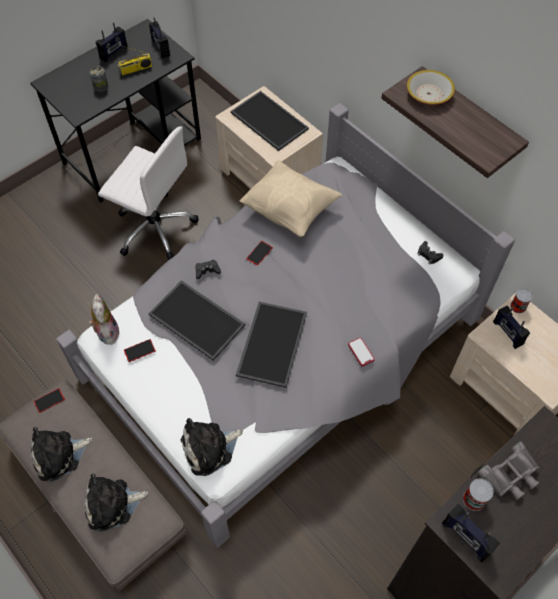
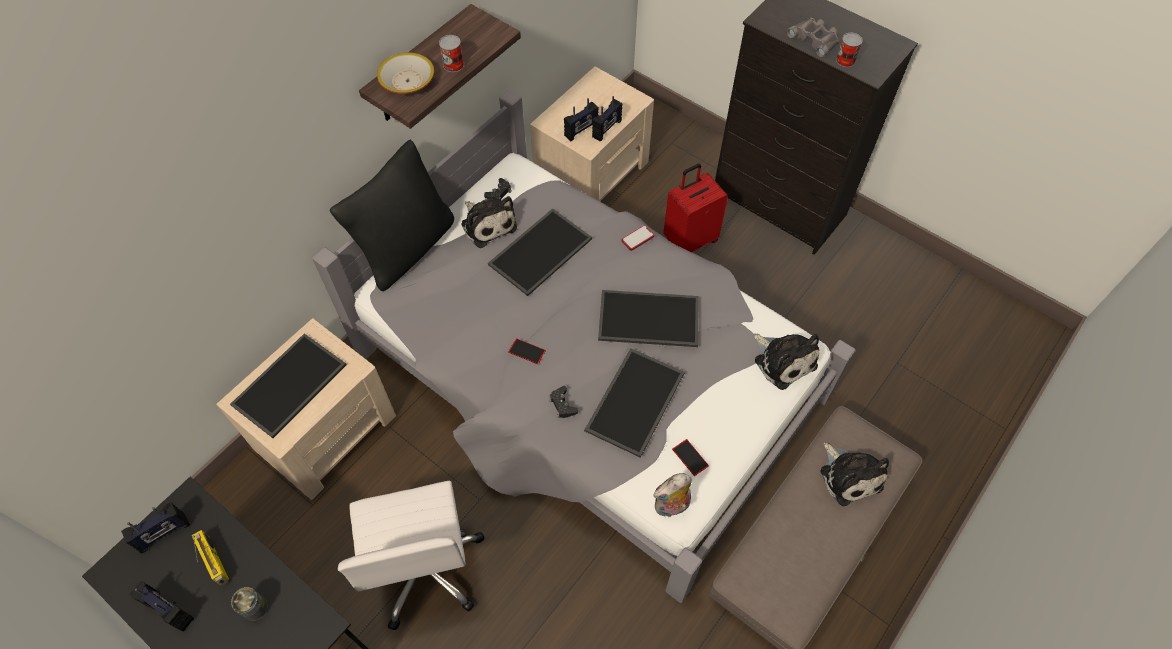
camera: 100 degrees left, 0 degrees up
(49, 400) = (751, 588): phone -> none
(59, 455) = (815, 552): plush toy -> plush toy (487, 224)
(154, 227) = (425, 568): white office chair -> white office chair turned 150 degrees clockwise
(290, 210) = (455, 330): beige pillow -> none
(358, 275) = (540, 250): none -> tray
(375, 186) = (406, 248): none -> black pillow
(418, 463) = (690, 239): none -> red suitcase
(465, 538) = (879, 64): radio -> radio (607, 129)
(518, 306) = (548, 123): can -> can (453, 65)

